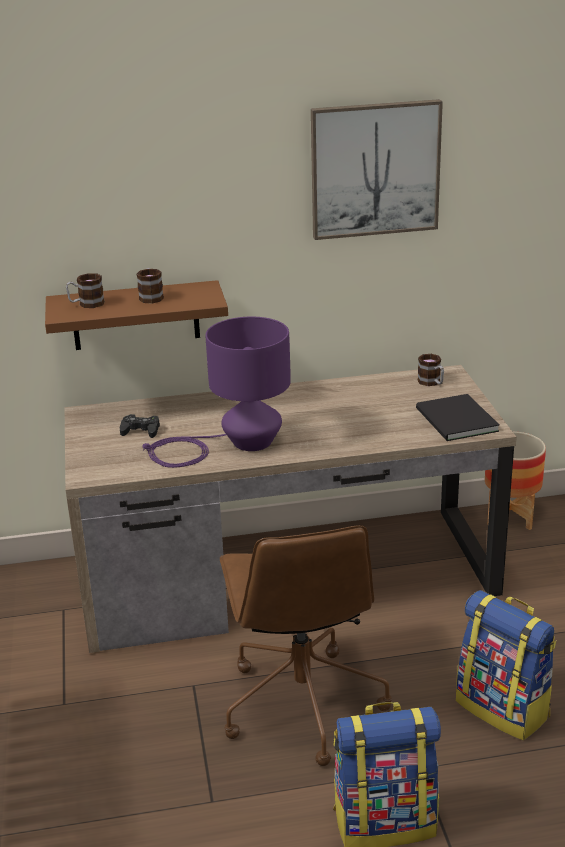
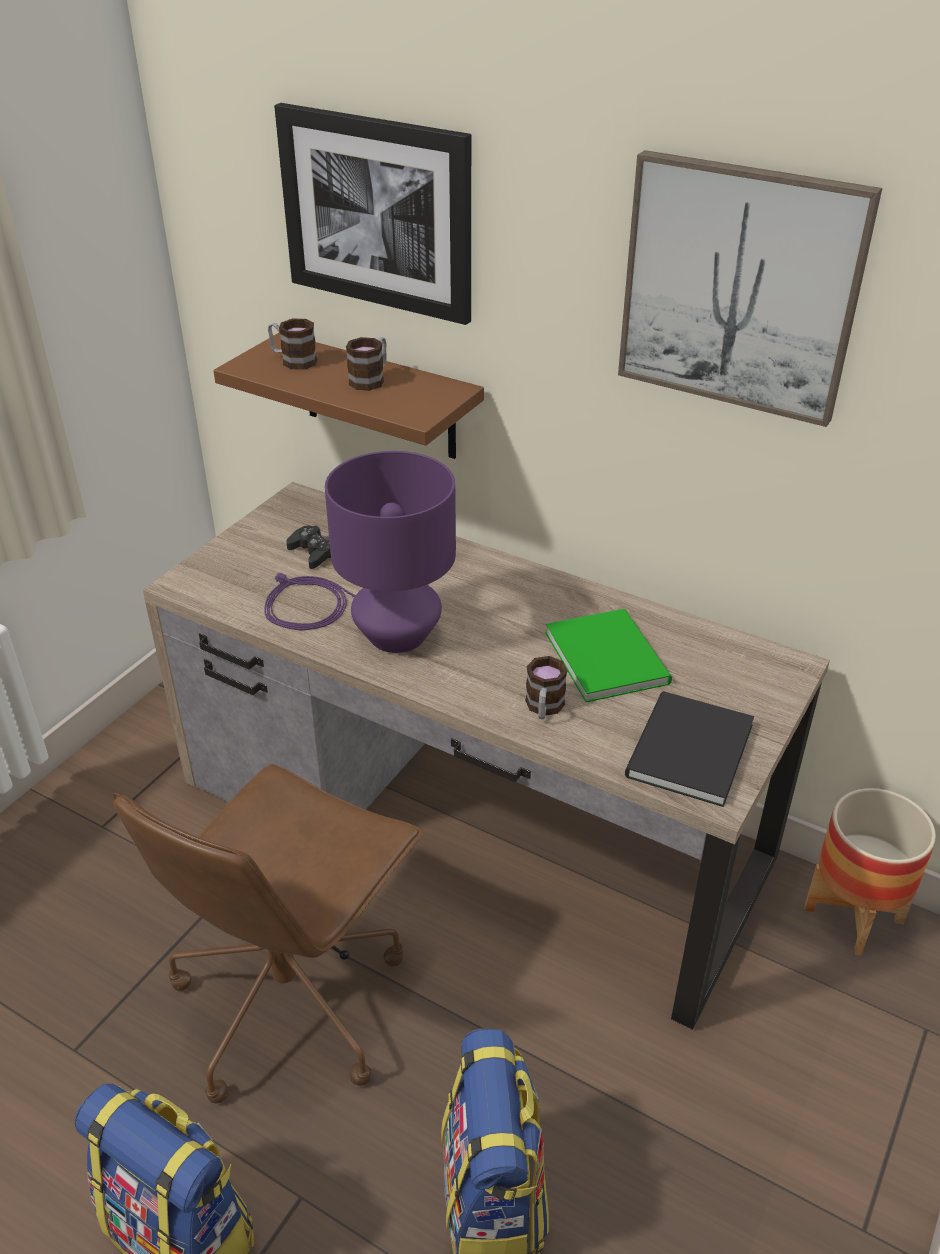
camera: 40 degrees right, 10 degrees up
(129, 188) = (377, 212): none -> picture
(366, 404) = (607, 655): none -> green book
(432, 383) = (742, 668): mug -> mug (544, 708)

